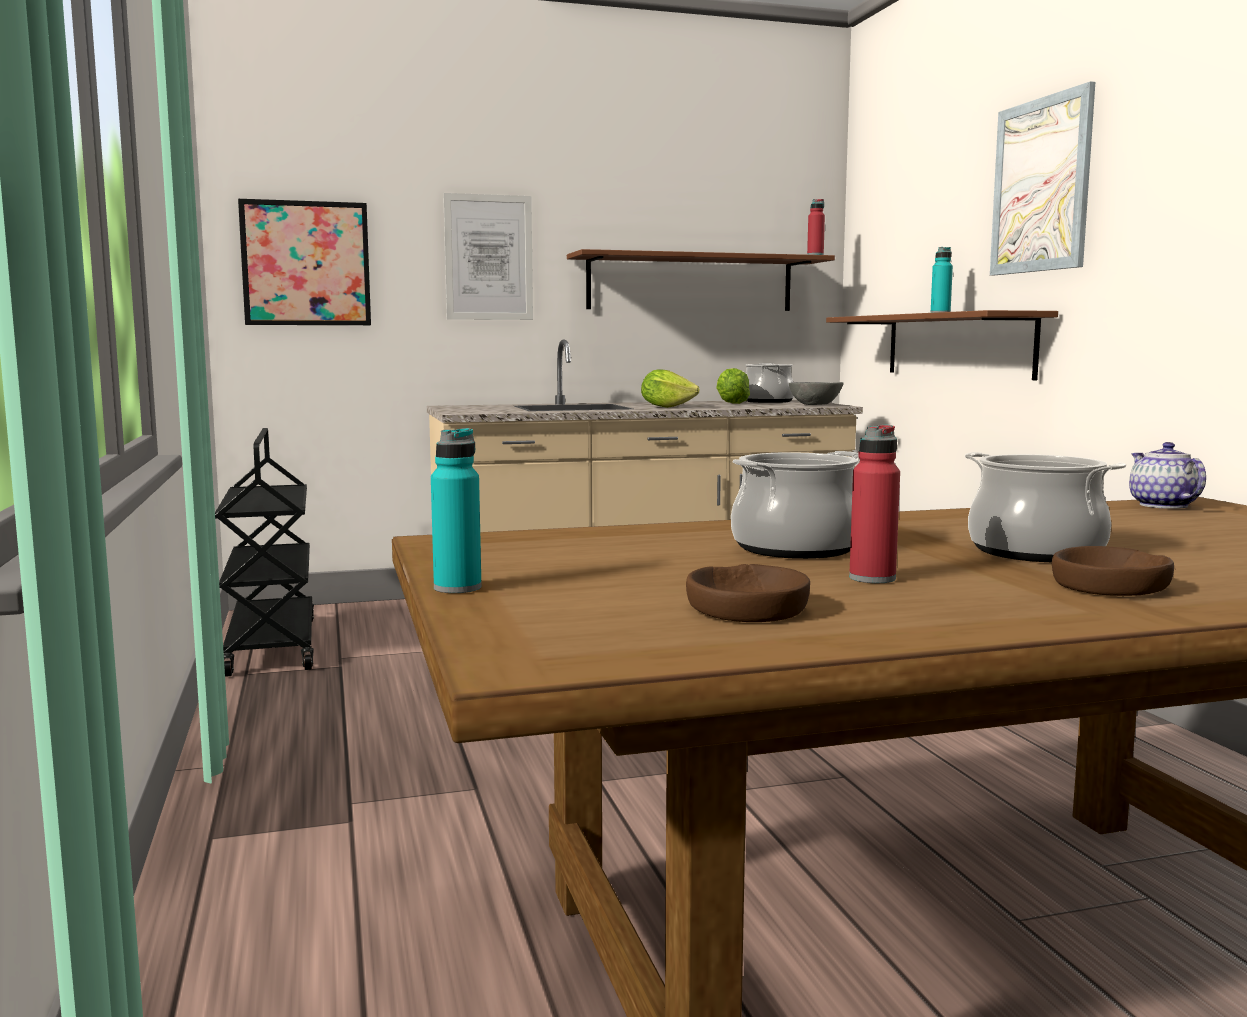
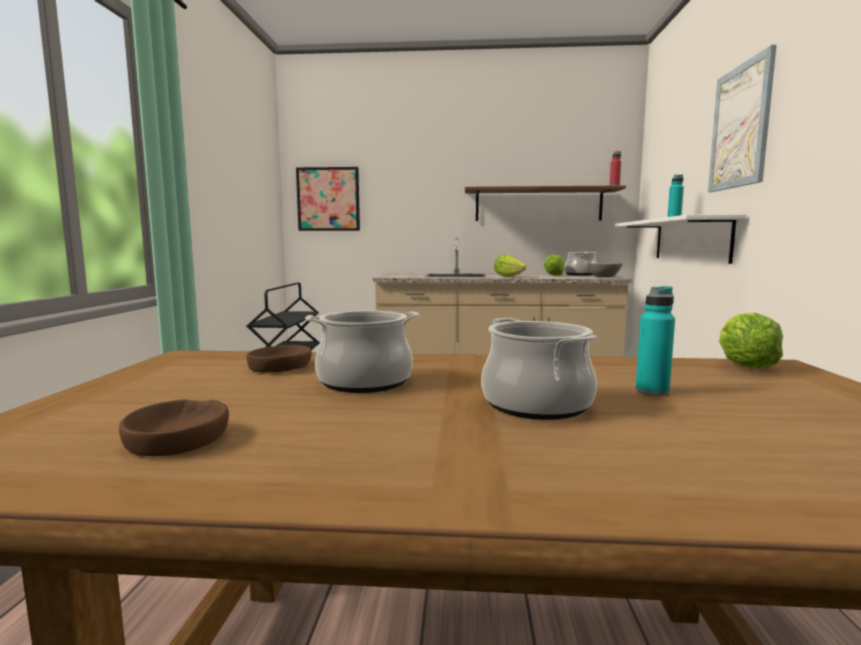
camera: 20 degrees right, 0 degrees up
(457, 588) = (79, 393): turquoise bottle -> turquoise bottle (652, 391)
(488, 257) = (421, 193): picture -> none
(872, 578) = (344, 418): red bottle -> none
(957, 345) = (690, 240): brown shelf -> white shelf
(1110, 586) = (519, 455): brown bowl -> brown bowl (280, 367)
(1161, 505) = (744, 366): teapot -> lettuce

